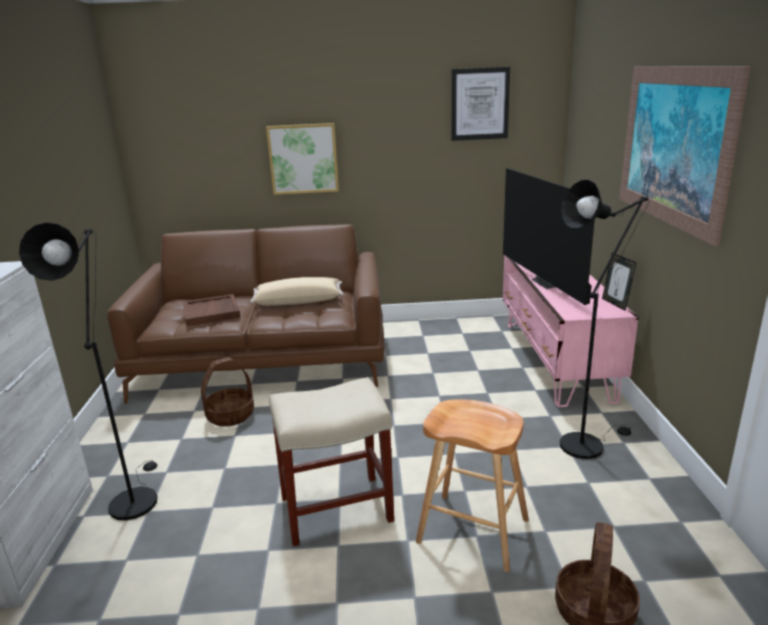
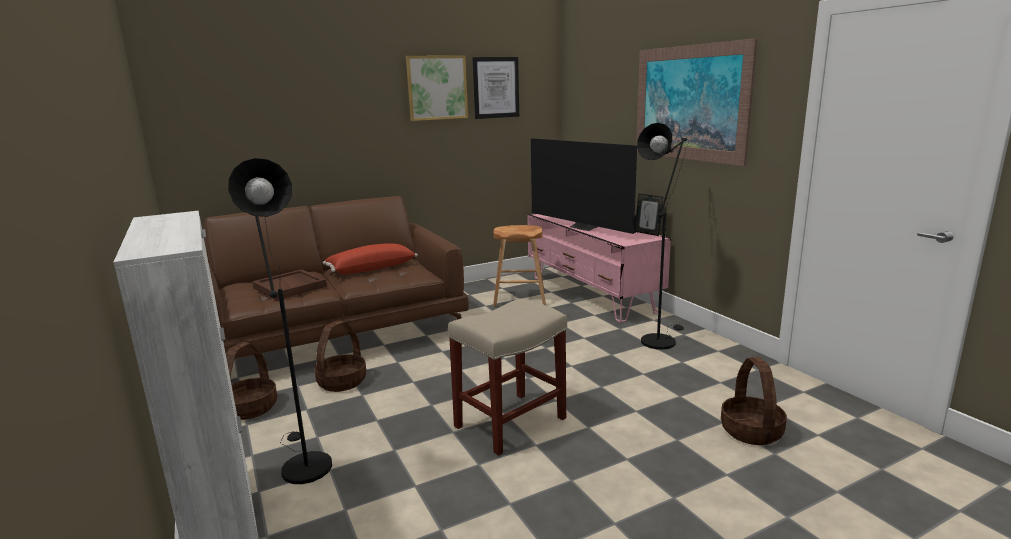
camera: 25 degrees left, 5 degrees down
(142, 425) = (250, 408): none -> basket
(298, 301) = (371, 268): beige pillow -> red pillow
(303, 159) = (345, 137): picture -> picture (437, 88)
(472, 531) = (630, 409): brown stool -> brown stool (519, 299)

